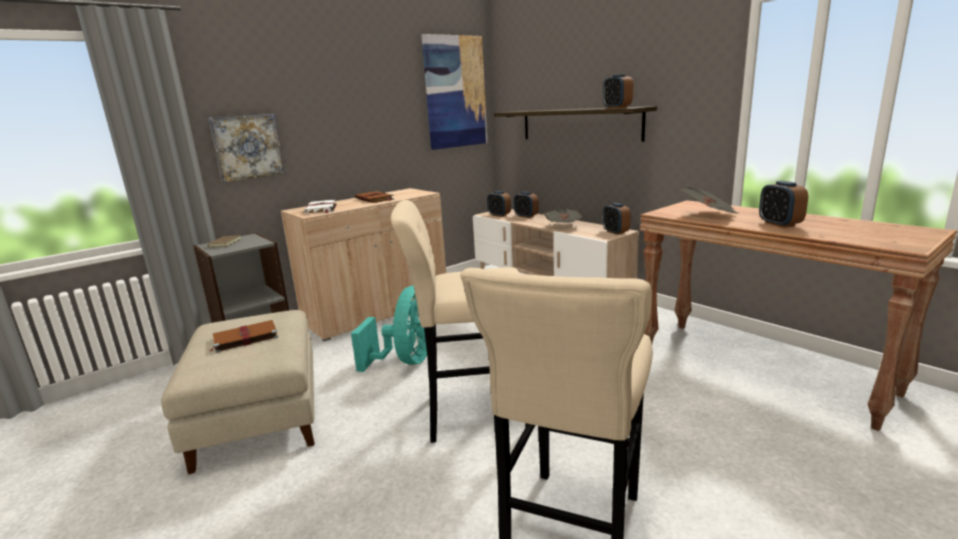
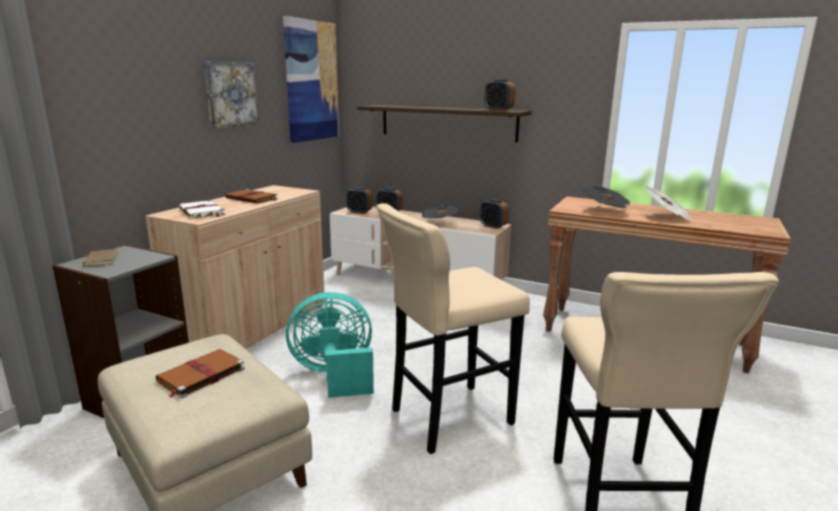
camera: 25 degrees left, 0 degrees up
(247, 147) = (107, 137): picture -> picture (231, 94)
(407, 360) = (334, 375): turquoise fan -> turquoise fan turned 90 degrees counterclockwise
(779, 224) = (667, 217): alarm clock -> newspaper

